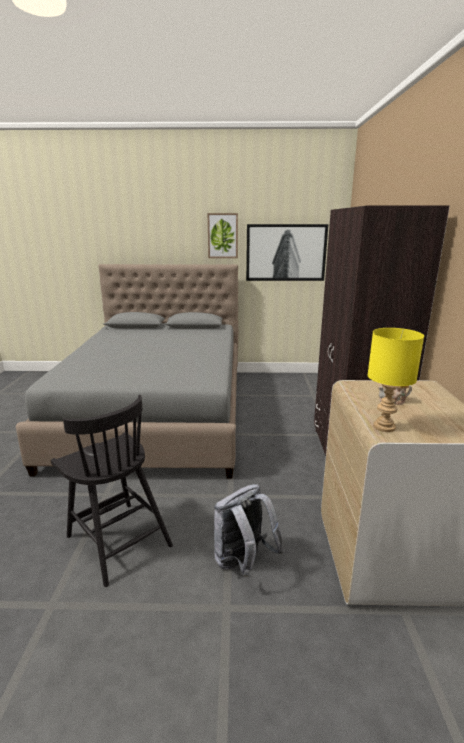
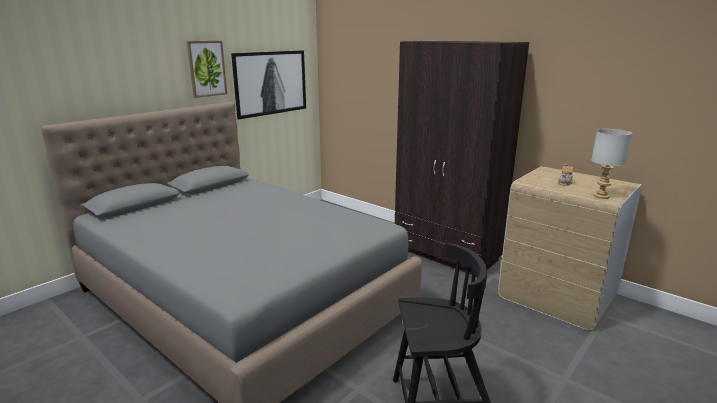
camera: 50 degrees left, 0 degrees up
(243, 563) = (524, 351): grey backpack -> none
(385, 426) = (601, 196): yellow table lamp -> grey table lamp

